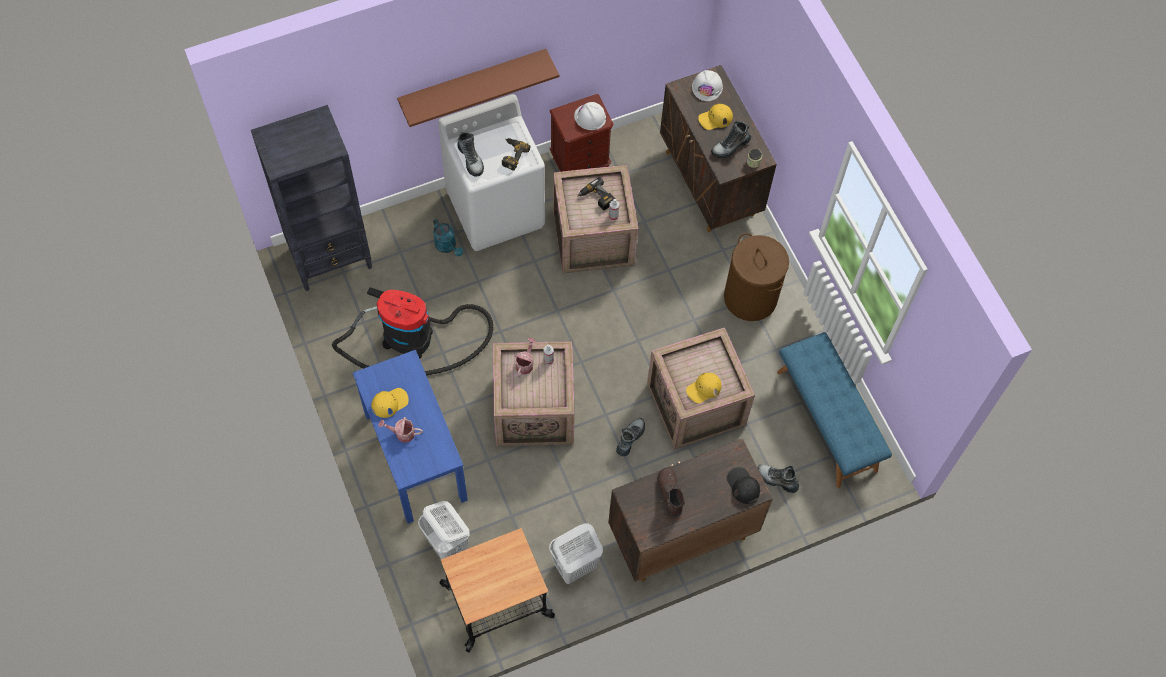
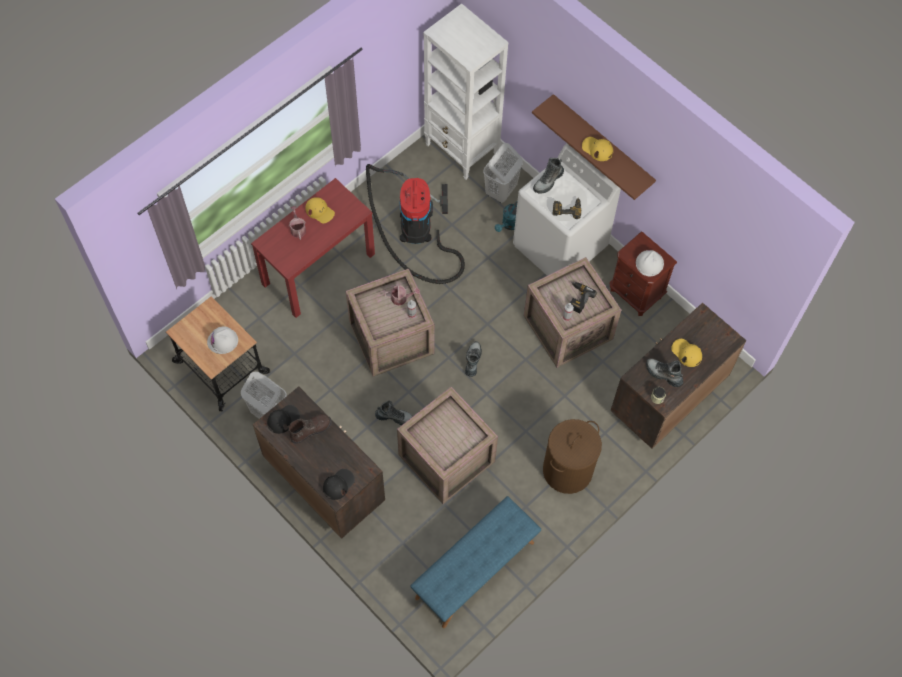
camera: 70 degrees right, 0 degrees up
(331, 257) = (462, 150): black bookcase -> white bookcase
(415, 455) = (318, 268): blue console table -> red console table
(448, 546) = (253, 318): white laundry basket -> white laundry basket (500, 191)
(646, 518) = (283, 419): none -> black cap
(703, 389) = (434, 439): yellow cap -> yellow cap (597, 149)
(707, 87) = (716, 336): white hard hat -> white hard hat (222, 341)
(777, 480) = (402, 545): boot -> boot (472, 360)

